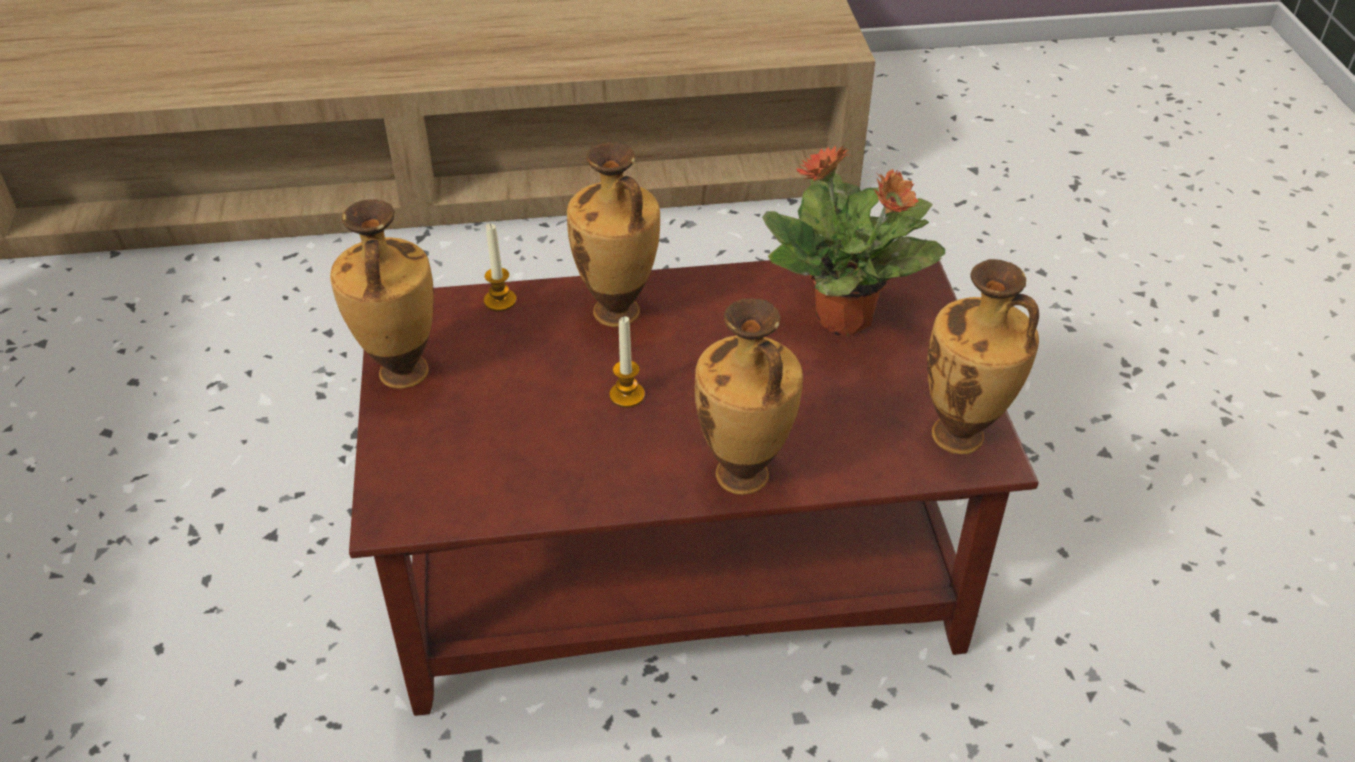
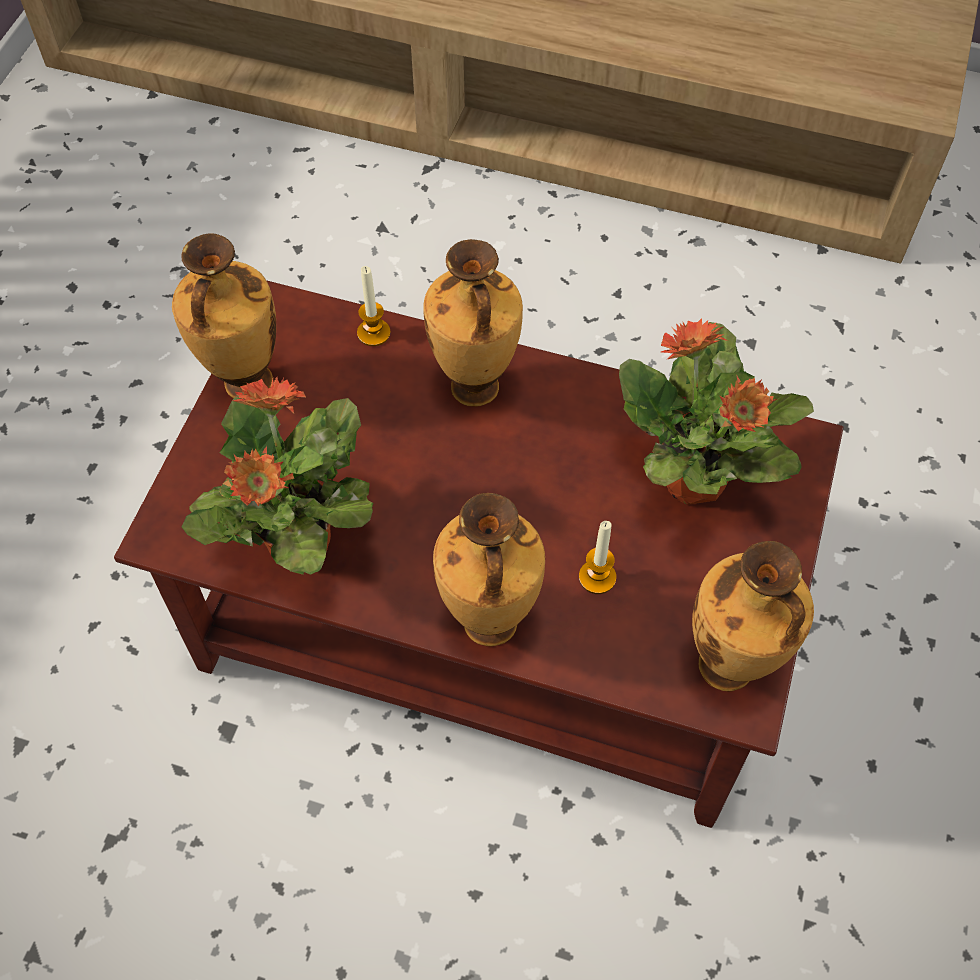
camera: 25 degrees right, 15 degrees up
(528, 477) = (298, 544): none -> potted plant
(627, 395) = (433, 488): candle -> candle (597, 577)

